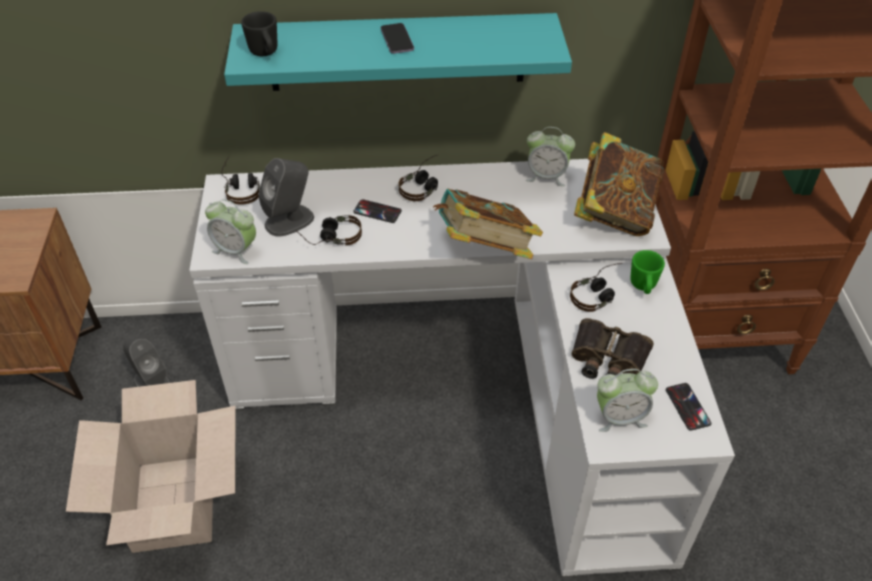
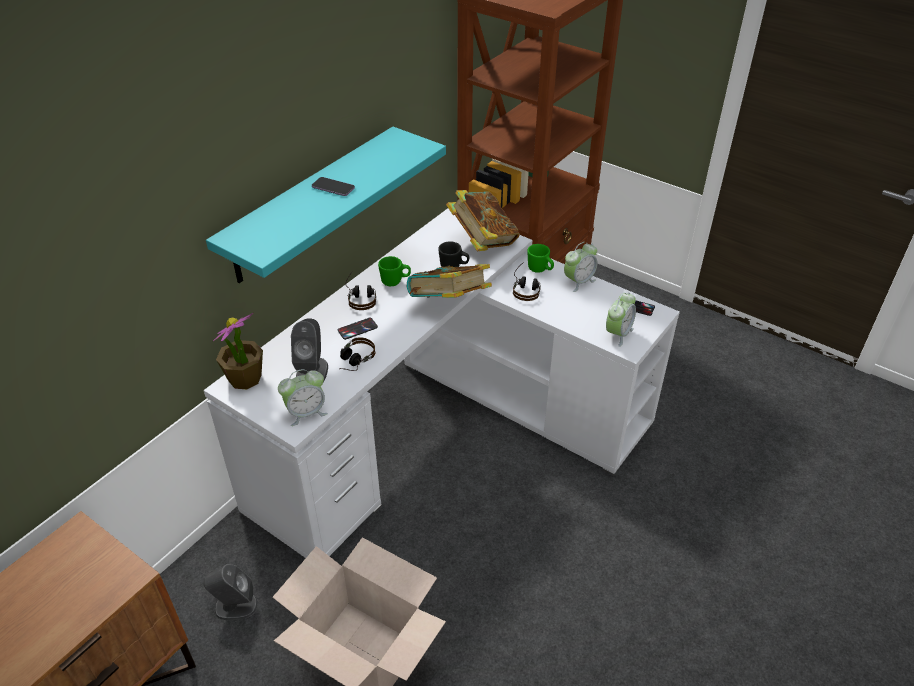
camera: 50 degrees left, 5 degrees down
(241, 187) = (245, 378): headphones -> potted plant
(265, 53) = (266, 241): black mug -> black mug (454, 267)
(472, 193) = (395, 281): none -> green mug
(546, 176) = (420, 246): alarm clock -> alarm clock (578, 281)
(607, 359) = (575, 313): binoculars -> none

